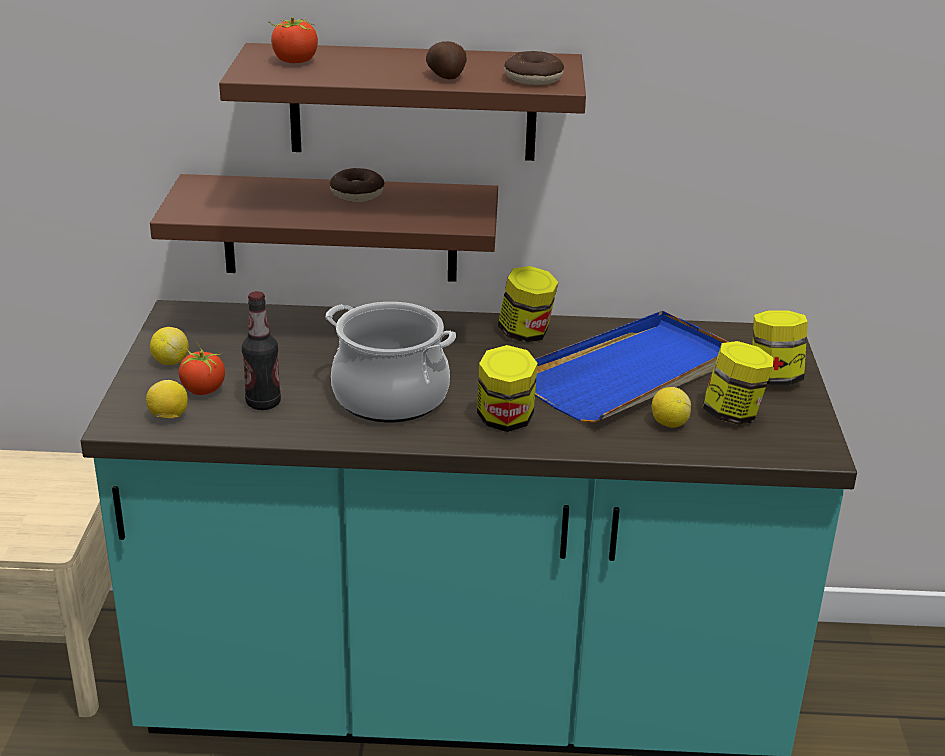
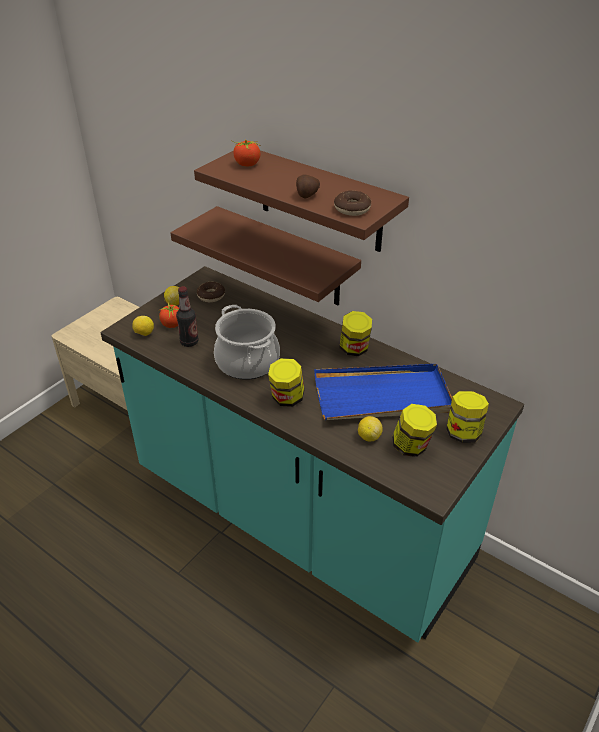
camera: 35 degrees right, 10 degrees up
(357, 194) = (281, 243): donut -> donut (211, 296)

